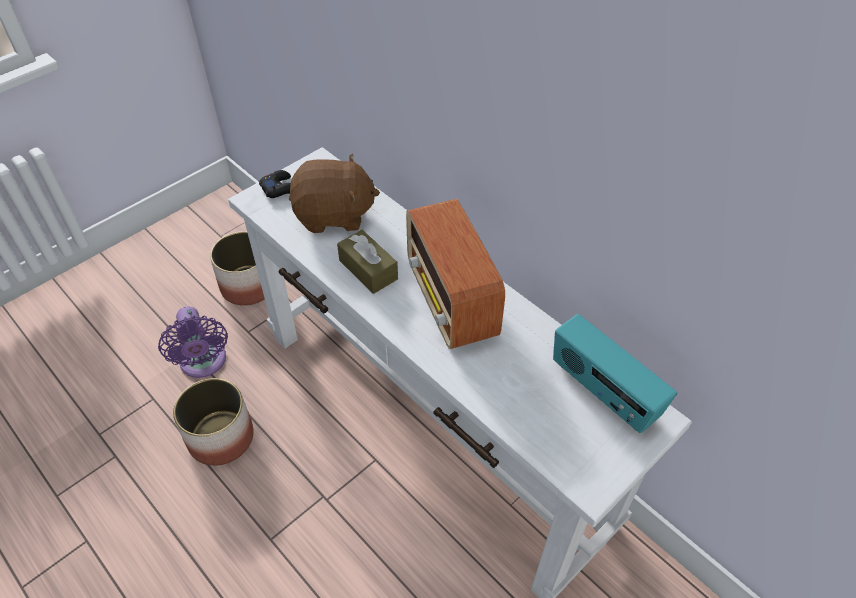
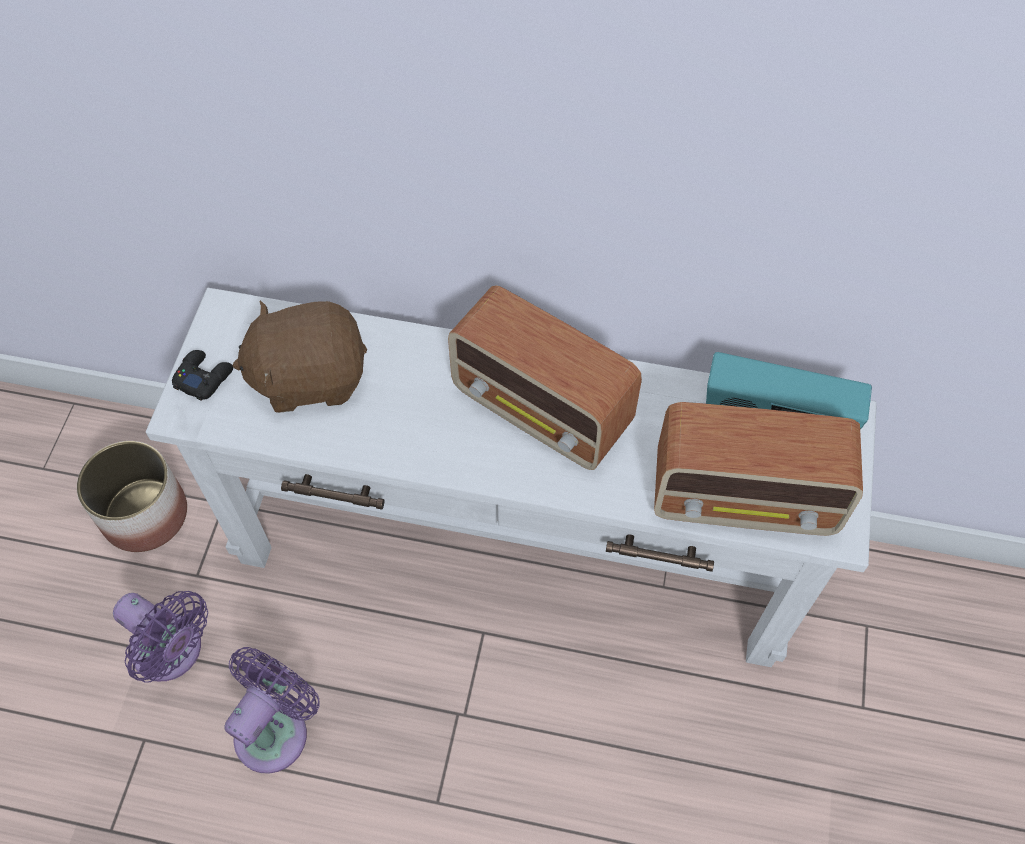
camera: 35 degrees left, 10 degrees up
(220, 437) = (276, 728): planter -> purple fan
(334, 215) = (309, 376): brown plush toy -> brown plush toy turned 150 degrees counterclockwise
(368, 270) = (414, 425): brown tissue box -> none
(540, 426) = (745, 499): none -> radio

